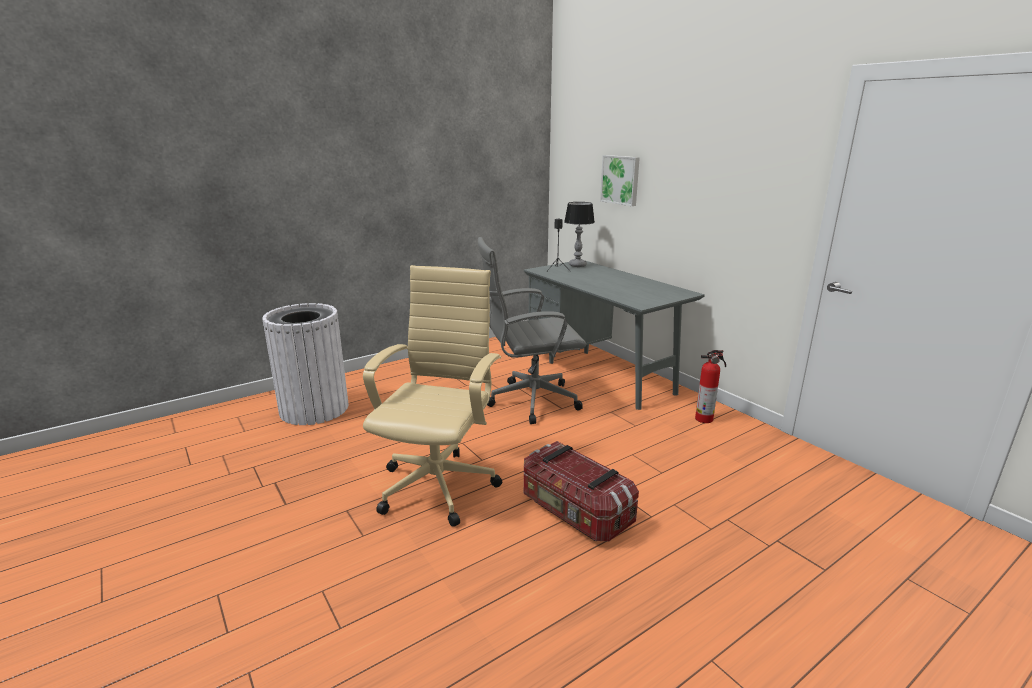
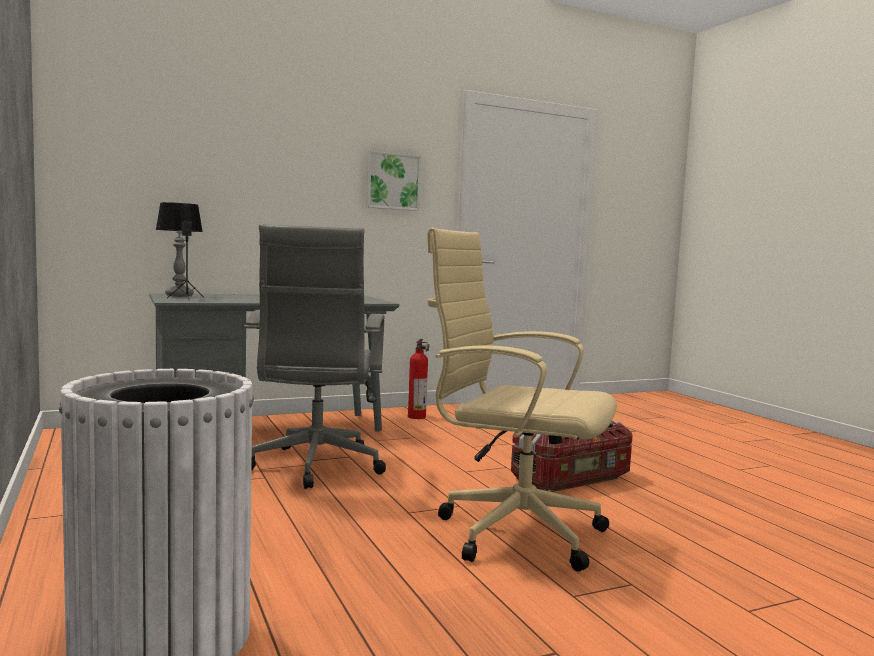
camera: 80 degrees left, 15 degrees down
(621, 180) = (214, 176): picture -> picture (392, 181)

